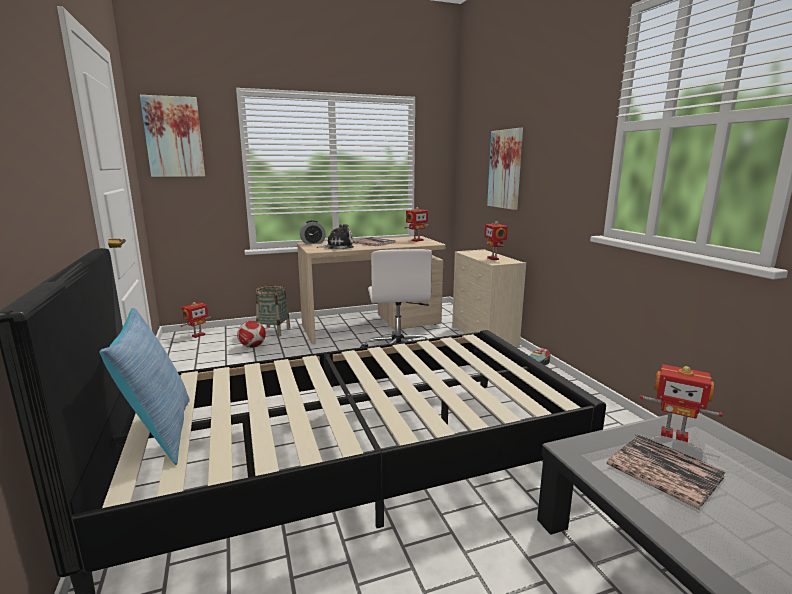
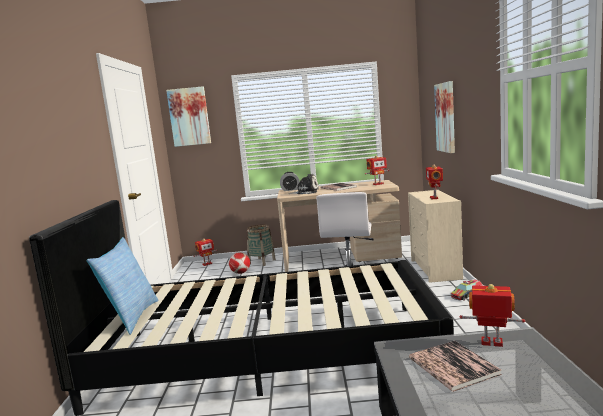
camera: 20 degrees right, 5 degrees down
(674, 434) = (492, 343): toy robot -> toy robot turned 150 degrees clockwise

